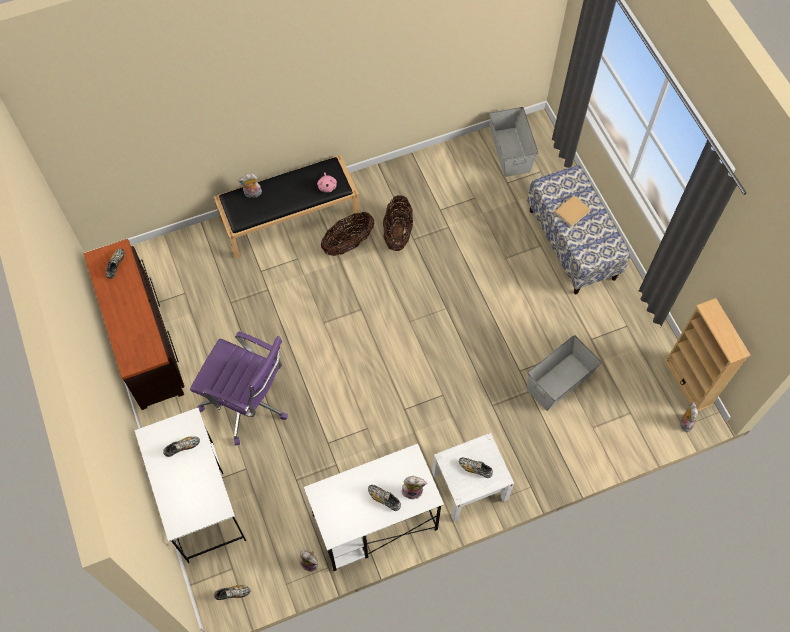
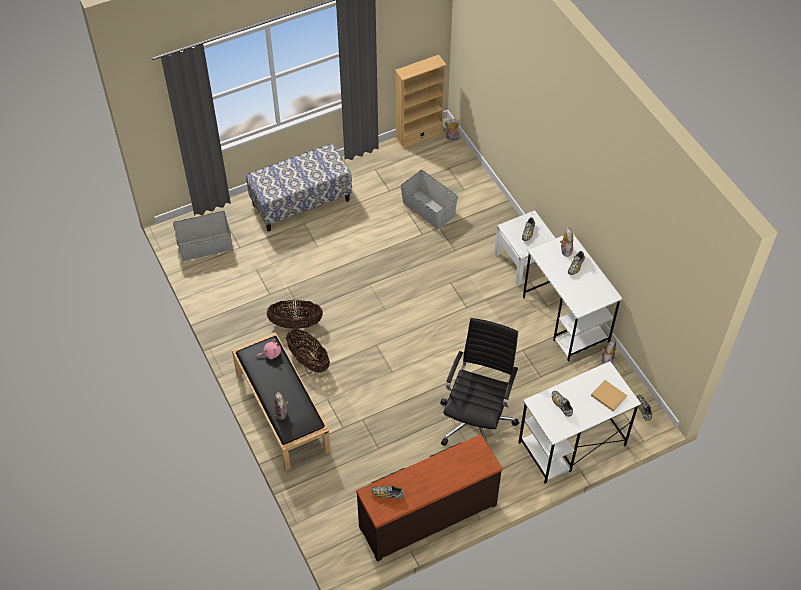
camera: 95 degrees left, 10 degrees down
(248, 402) = (477, 420): purple office chair -> black office chair
(573, 211) = (294, 177): beige book -> beige book (608, 395)

